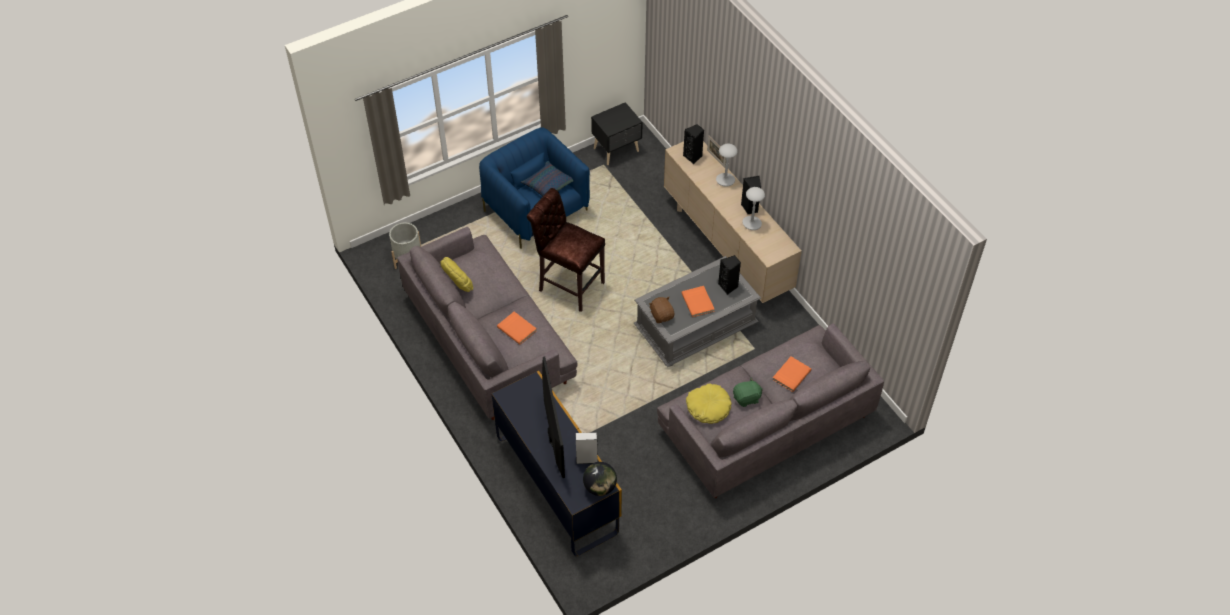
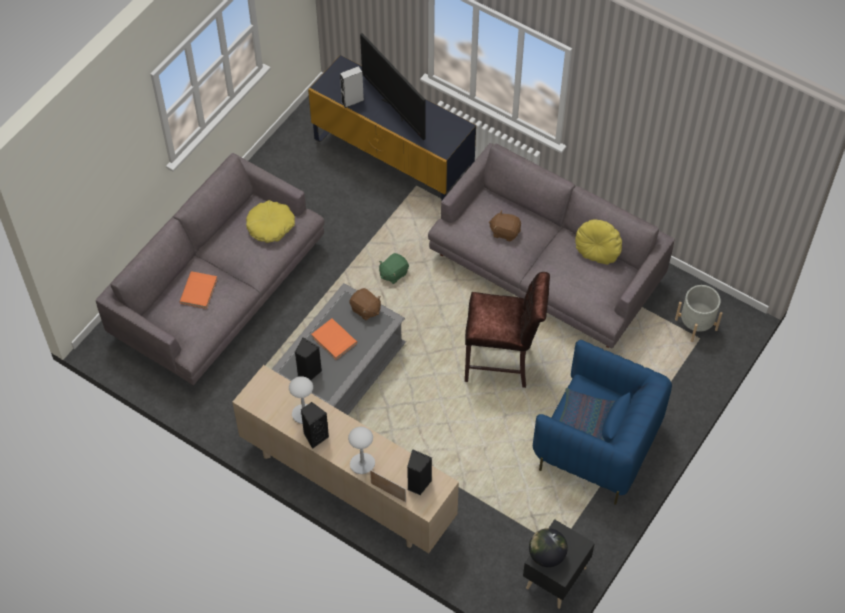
camera: 155 degrees right, 5 degrees up
(517, 328) = (505, 232): orange book -> brown plush toy
(600, 487) = (328, 84): globe -> globe (546, 555)
(747, 398) = (235, 250): green plush toy -> green plush toy (393, 273)

